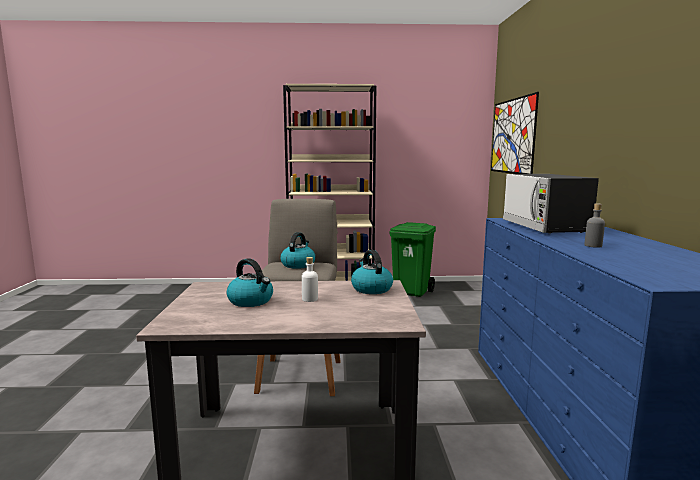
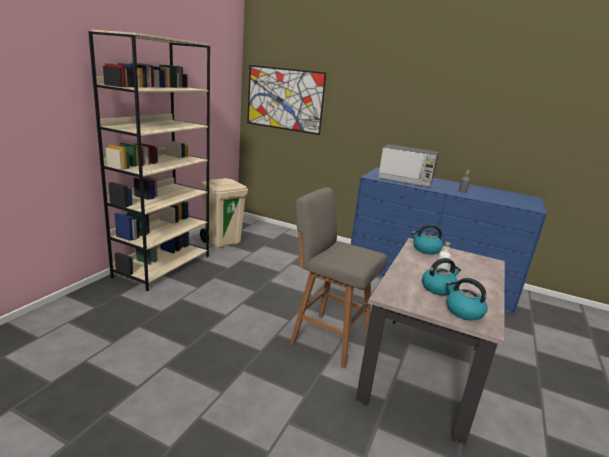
camera: 65 degrees left, 10 degrees up
(298, 264) = (346, 251): kettle -> kettle (463, 311)
(412, 292) = (223, 242): green trash can -> beige trash can

